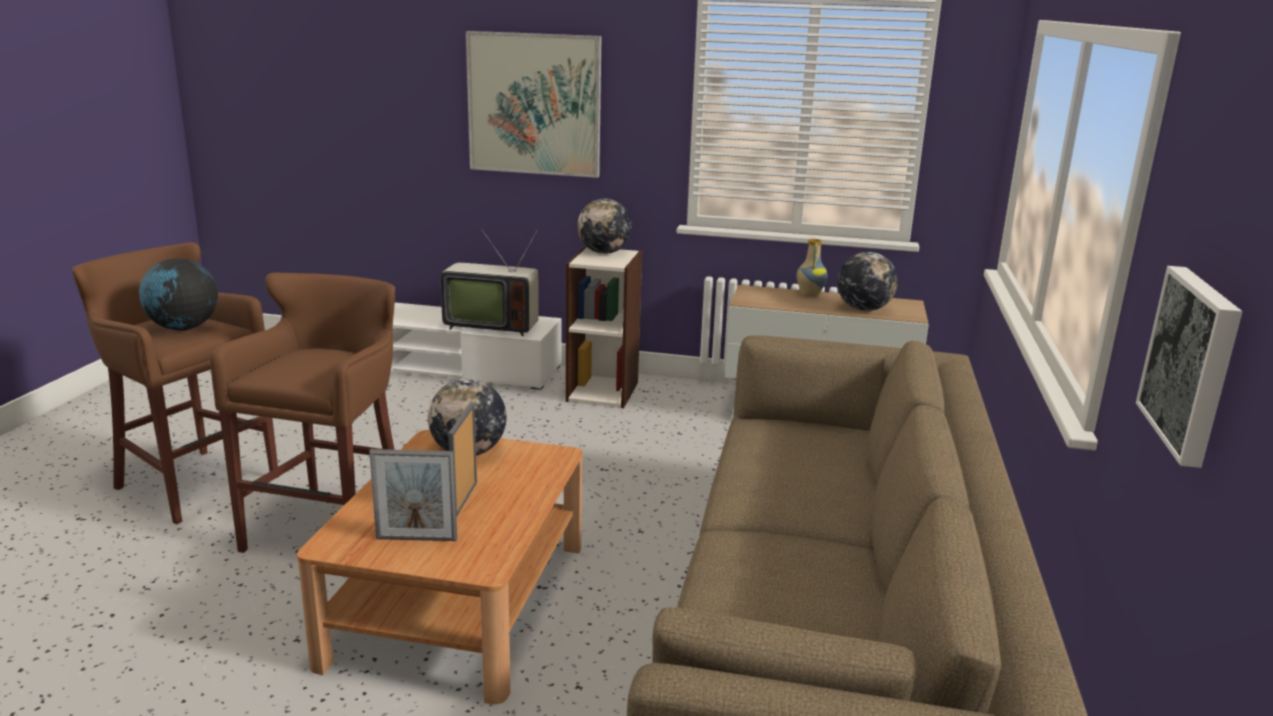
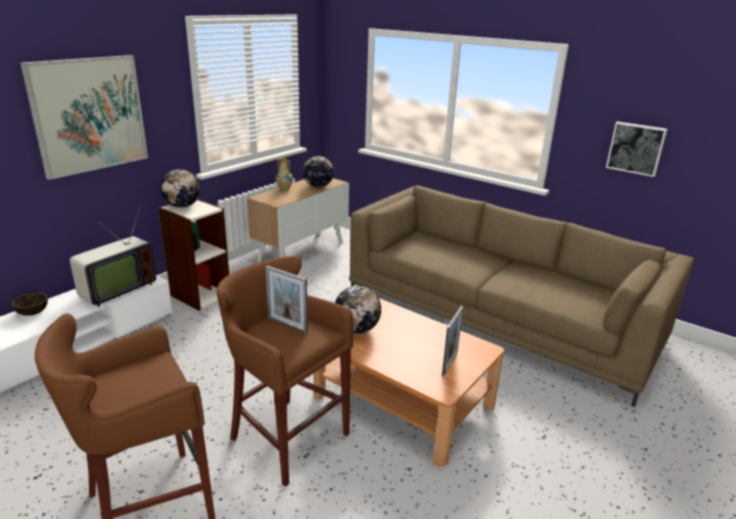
camera: 65 degrees left, 5 degrees up
(183, 328) = (140, 379): globe -> none
(416, 310) = (32, 312): none -> brown bowl
(464, 499) = (414, 341): picture frame -> picture frame (287, 325)

